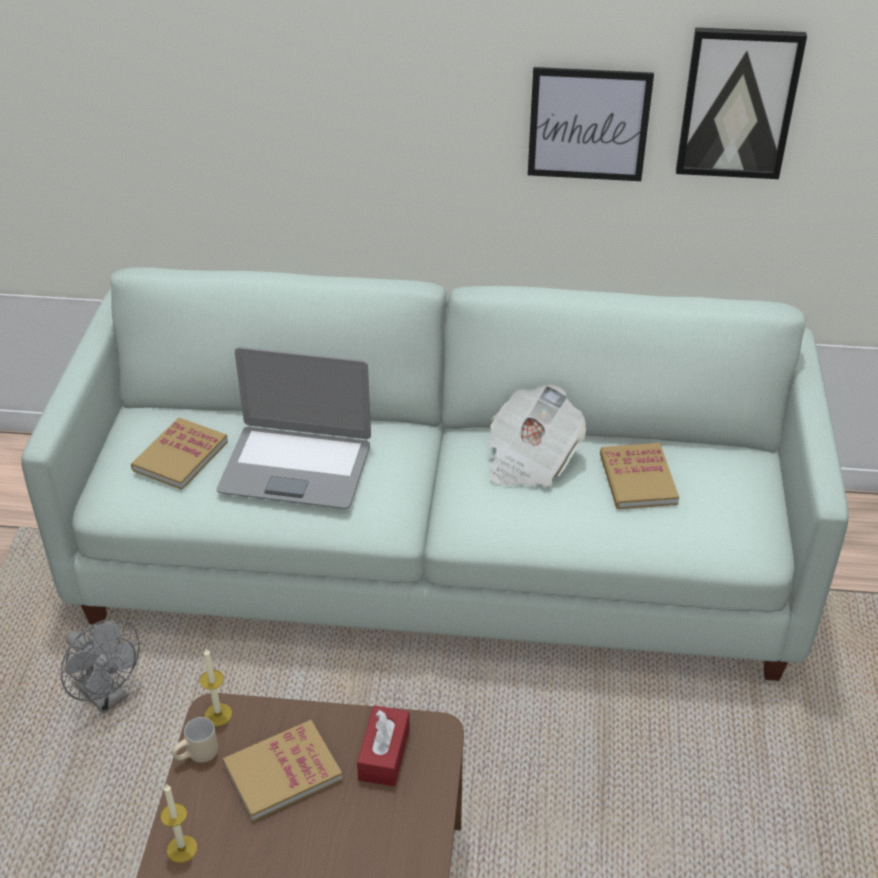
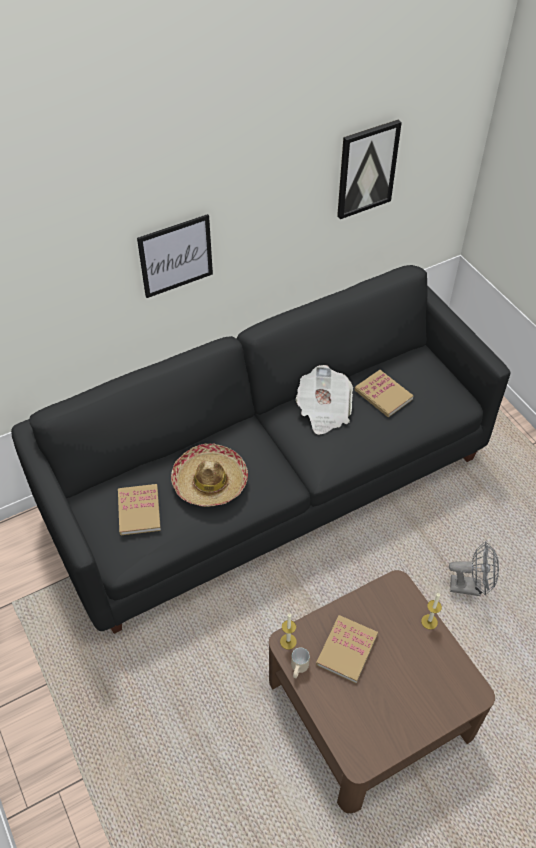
camera: 35 degrees left, 10 degrees up
(107, 697) = (164, 667): grey fan -> grey fan (470, 587)
(182, 849) = (337, 719): candle -> candle (429, 621)
(296, 467) = (210, 482): laptop -> hat
(384, 754) = (384, 609): red tissue box -> none
(440, 557) = (268, 484): white sofa -> black sofa
(588, 124) = (290, 210): picture -> picture (176, 256)

